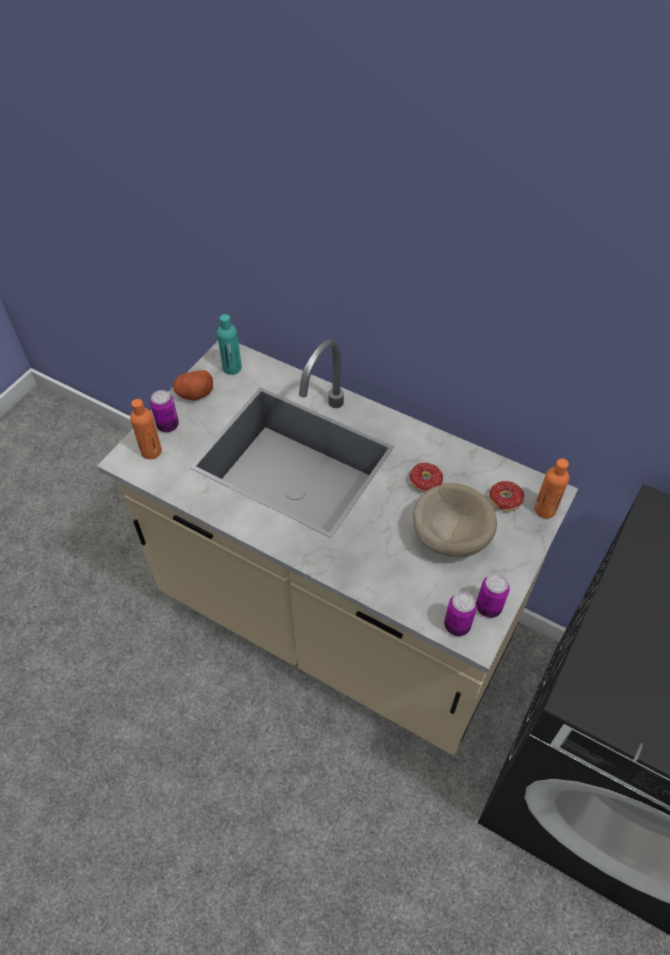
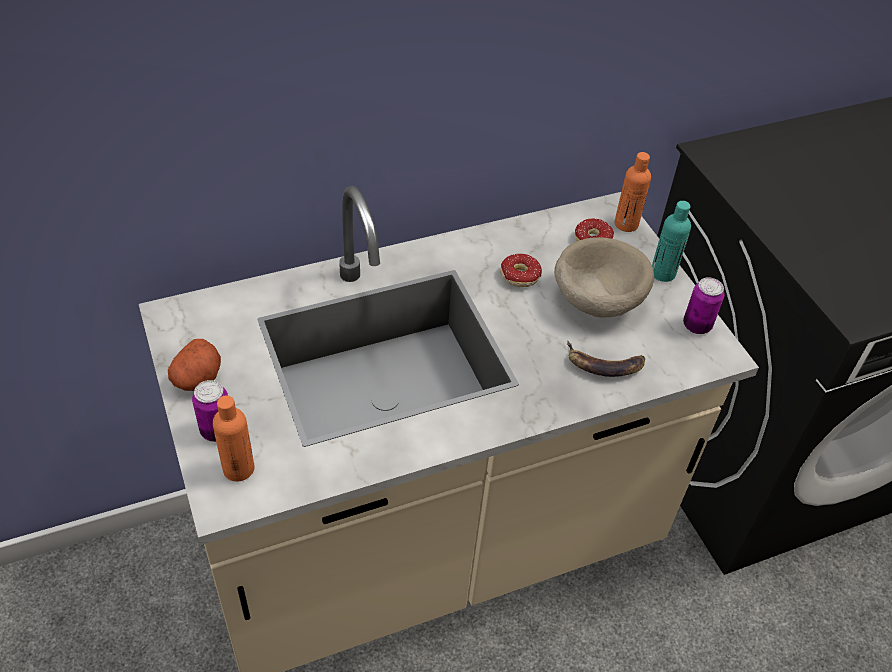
camera: 55 degrees left, 5 degrees down
(232, 368) = (199, 324): turquoise bottle -> turquoise bottle (663, 273)
(394, 573) = (604, 364): none -> banana
(457, 625) = (698, 358): can -> none

